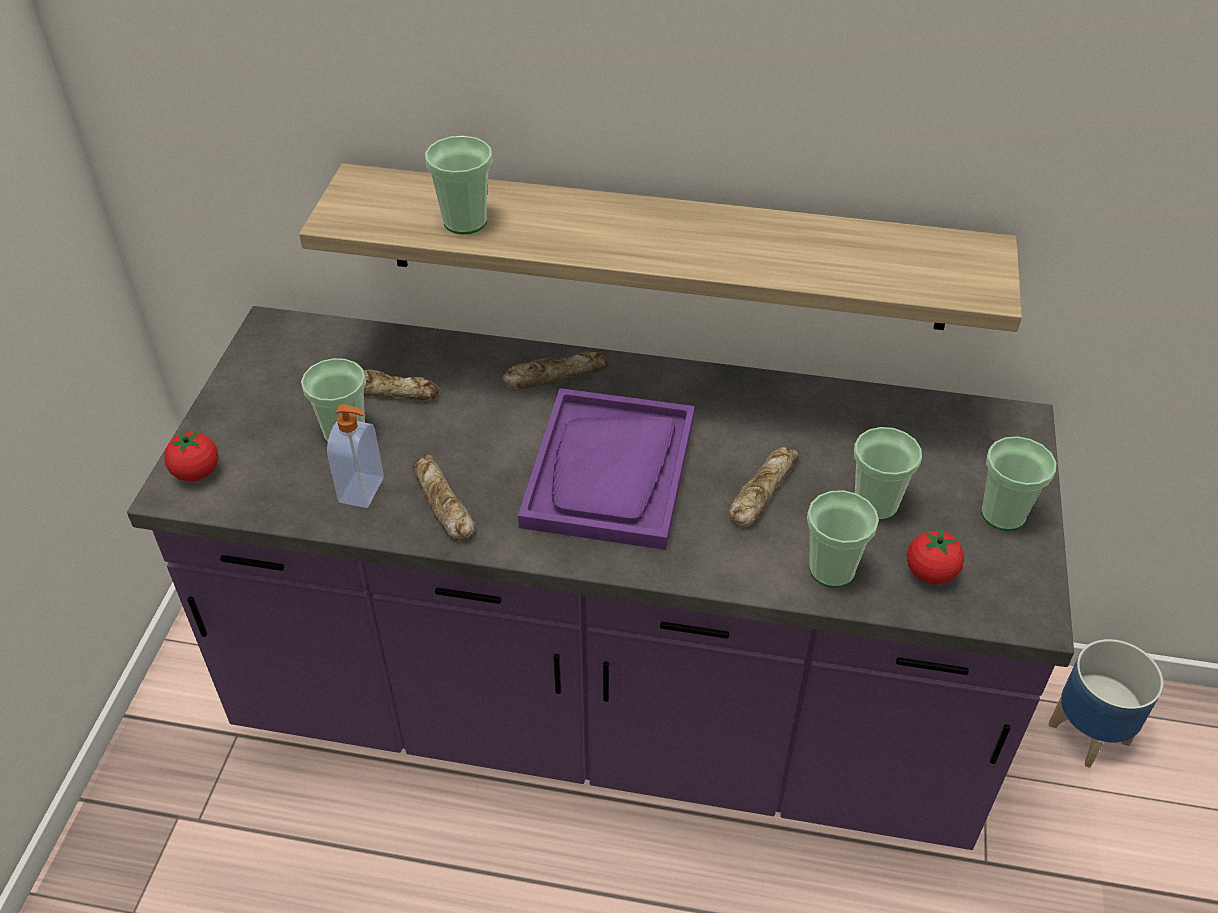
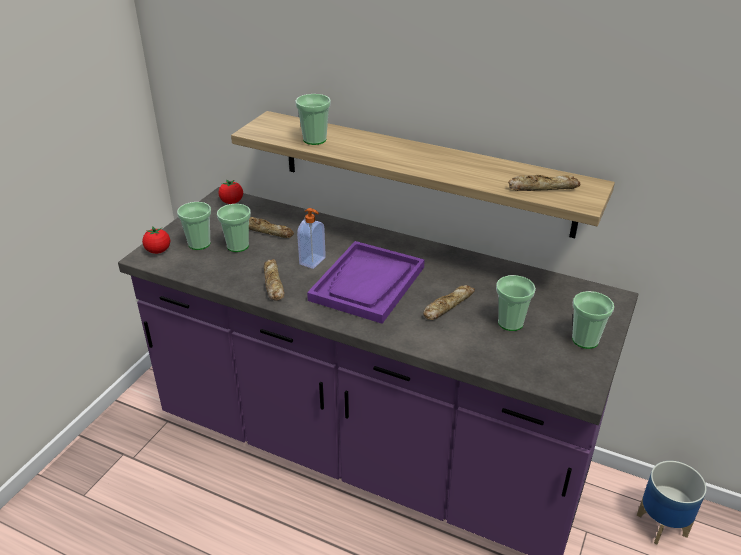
camera: 15 degrees right, 10 degrees down
(363, 490) = (235, 271): soap dispenser -> soap dispenser (313, 261)
(554, 375) = (357, 237): bread -> bread (542, 187)
(832, 570) = (471, 349): cup -> cup (199, 244)
(930, 573) = (529, 360): tomato -> tomato (232, 202)

